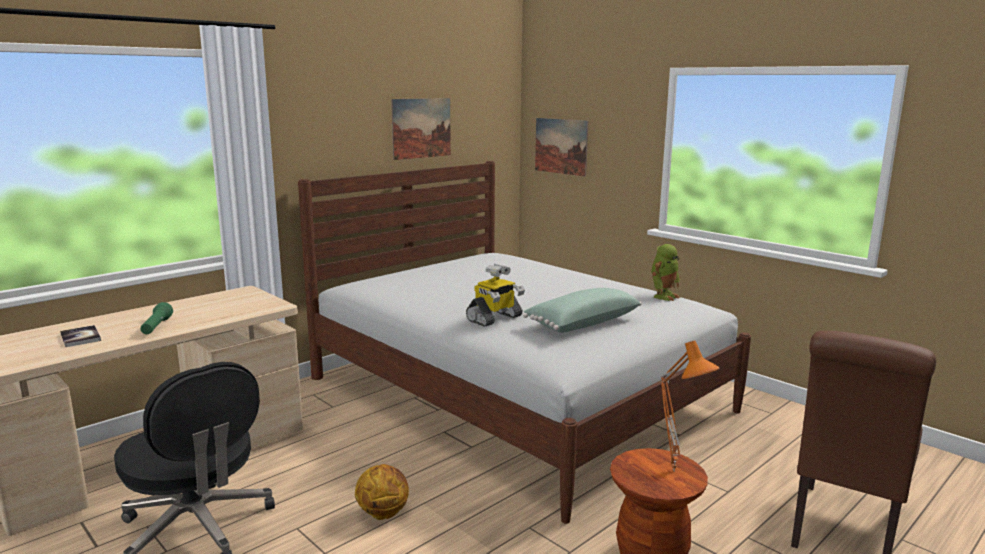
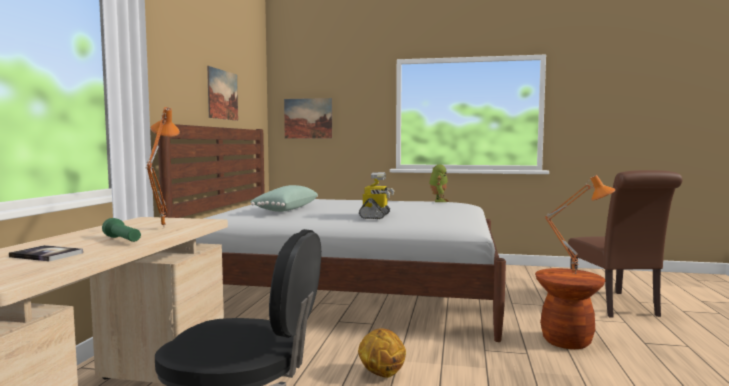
camera: 35 degrees left, 10 degrees down
(219, 311) = (161, 228): none -> orange table lamp
(581, 323) = (430, 212): green pillow -> green pillow (285, 209)

